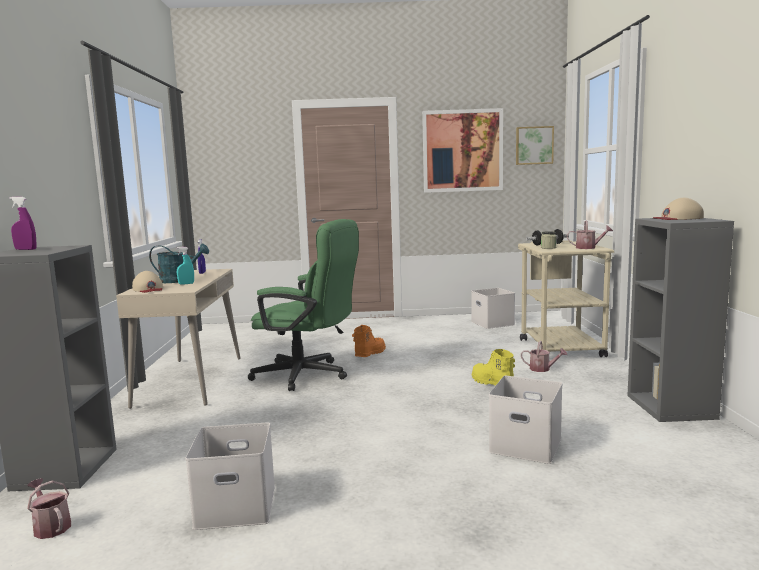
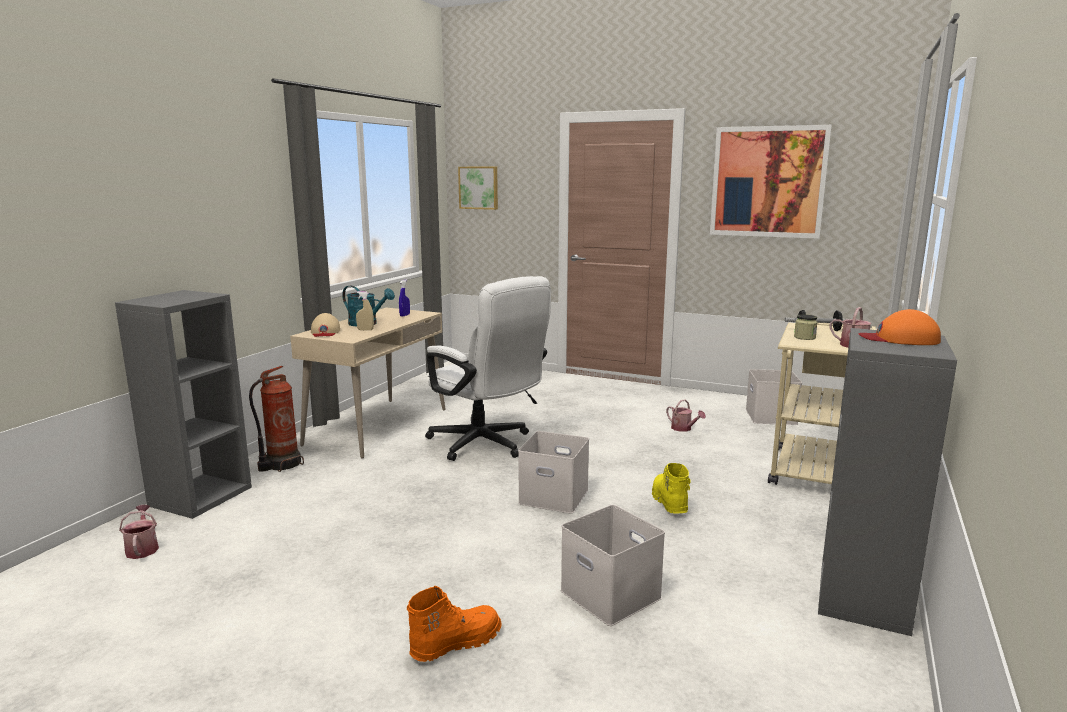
camera: 25 degrees right, 5 degrees up
(25, 249) = (171, 295): purple spray bottle -> none
(126, 426) = (281, 464): none -> fire extinguisher
(186, 284) = (365, 330): turquoise spray bottle -> beige spray bottle
(238, 505) = (280, 574): white storage box -> white storage box (555, 496)
(308, 375) = (486, 445): green office chair -> white office chair
(369, 353) = (577, 431): orange boot -> orange boot (455, 643)
(534, 145) = (875, 178): picture -> picture (479, 187)
(543, 369) = (755, 498): watering can -> watering can (683, 429)
(678, 218) = (900, 339): beige cap -> orange cap

